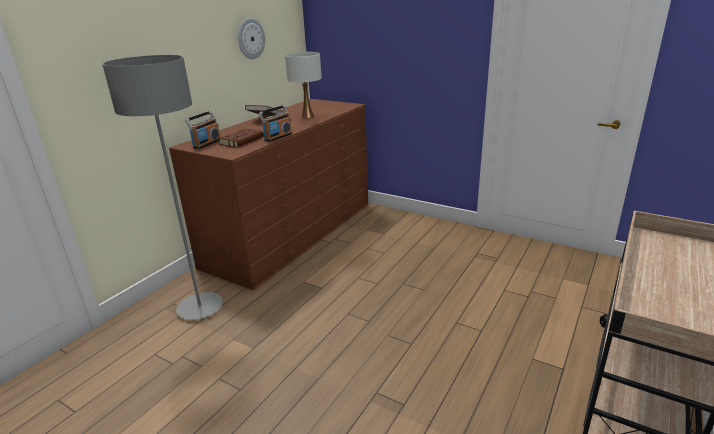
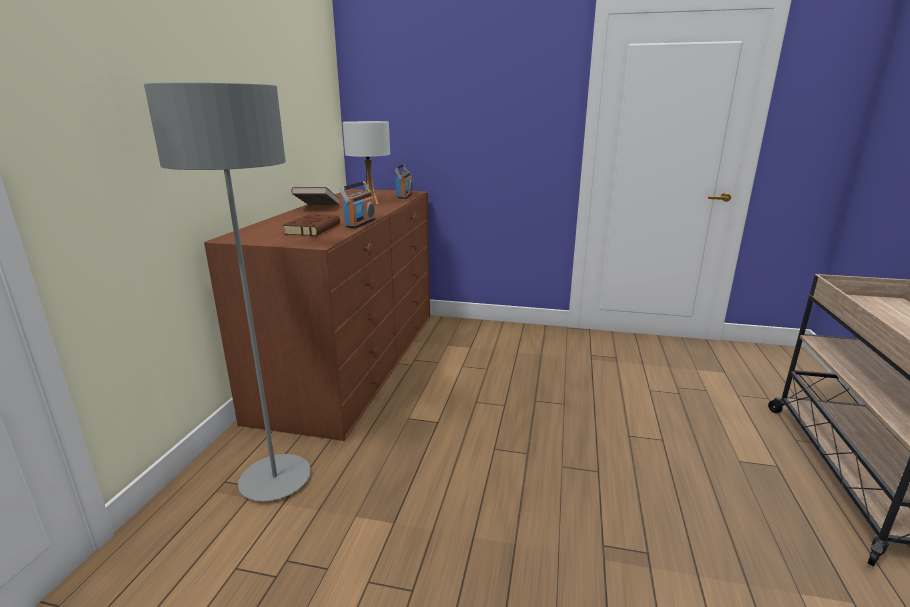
camera: 20 degrees left, 5 degrees down
(206, 144) = (262, 235): radio -> radio (404, 196)
(250, 38) = (290, 101): wall clock -> none

